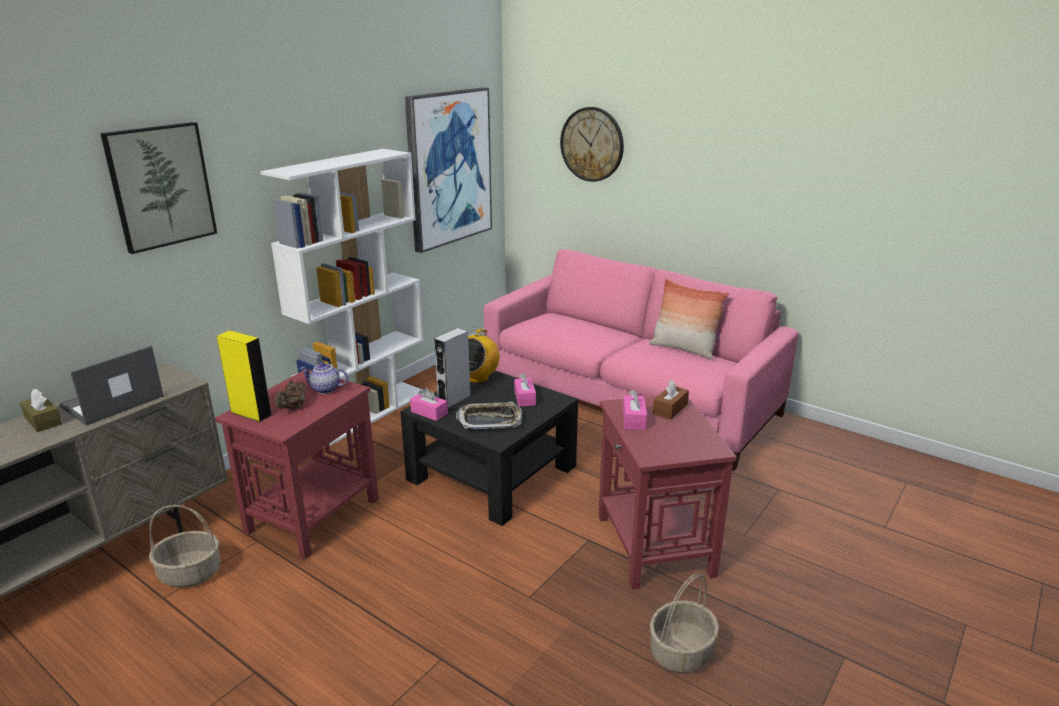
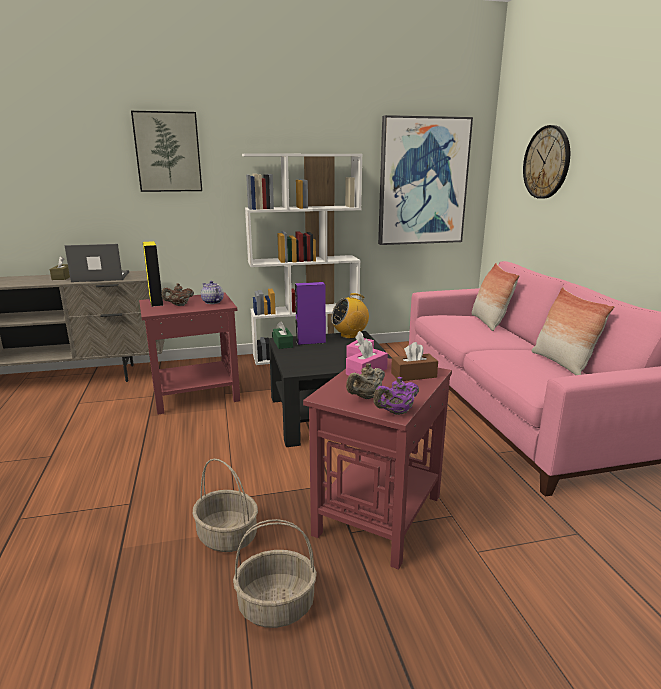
camera: 40 degrees right, 5 degrees down
(189, 574) = (103, 397): basket -> basket (226, 536)
(429, 412) = (283, 343): pink tissue box -> green tissue box
(454, 400) = (310, 342): grey speaker -> purple speaker
(490, 420) = (312, 359): tray -> none
(574, 320) = (489, 323): none -> pillow
(675, 444) = (366, 397): none -> beige teapot
(715, 448) = (396, 412): none -> purple teapot

